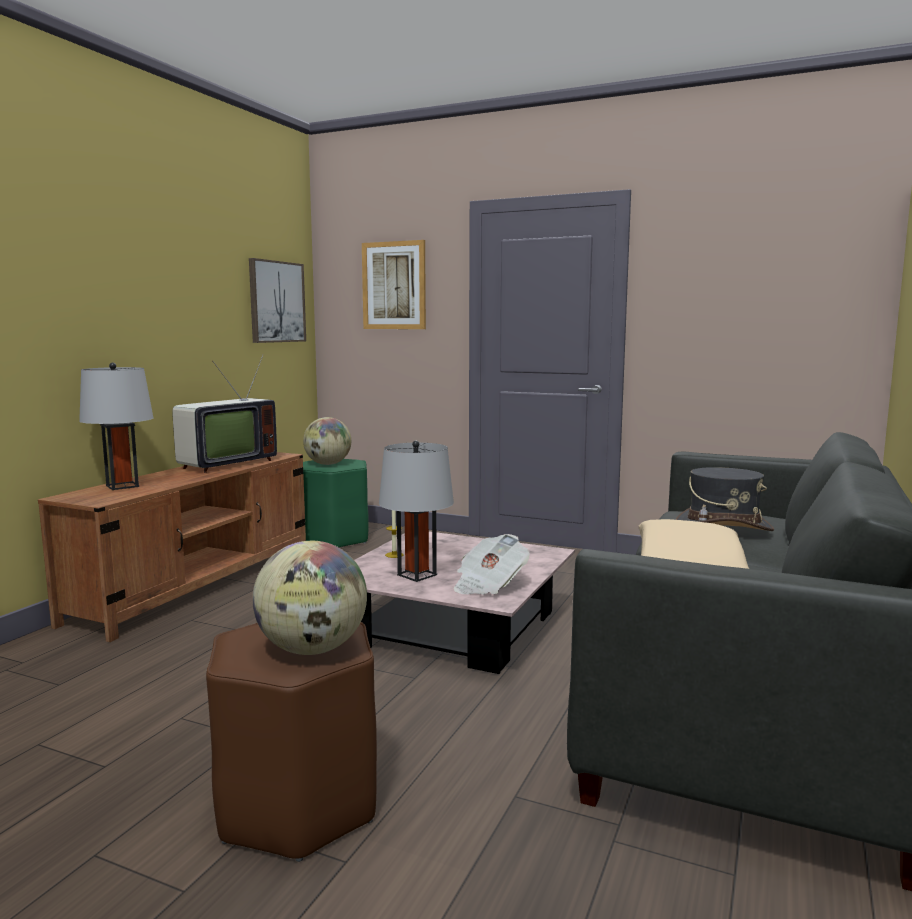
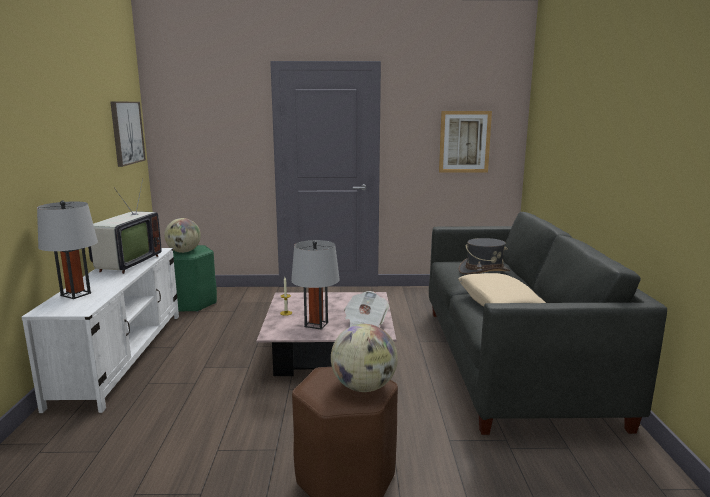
camera: 25 degrees left, 5 degrees up
(198, 584) = (122, 355): brown tv stand -> white tv stand
(394, 285) = (213, 118): picture -> picture (464, 142)

